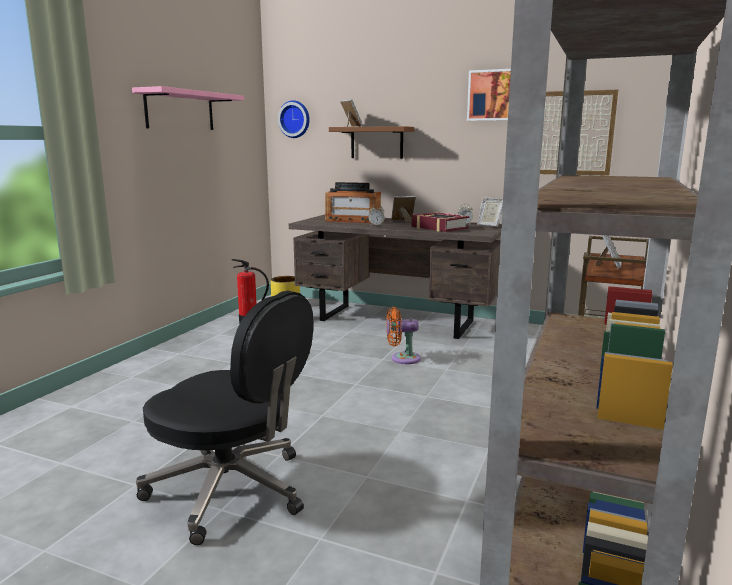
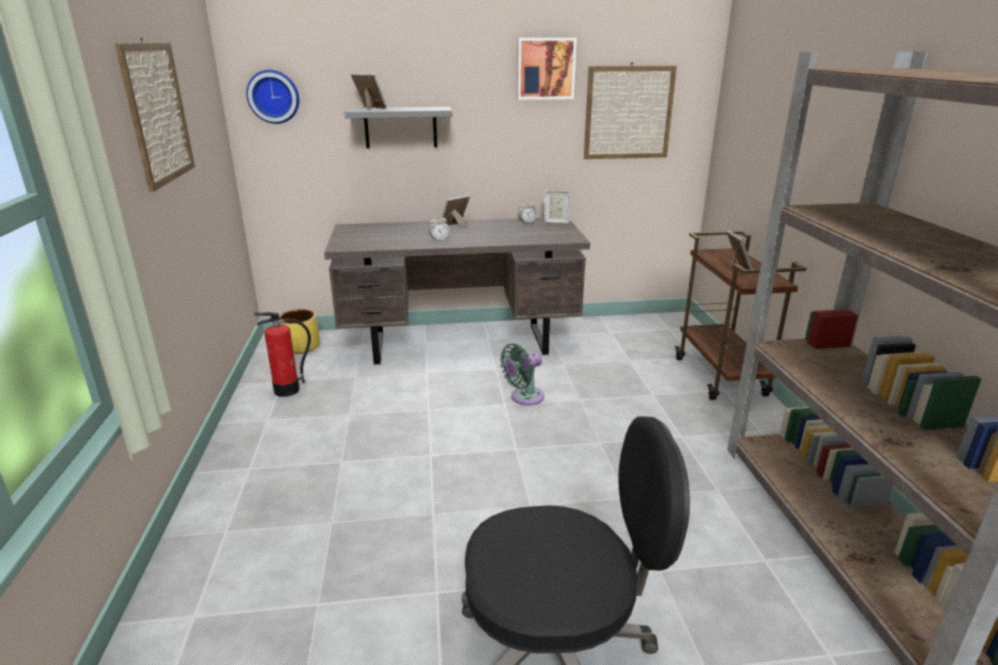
camera: 30 degrees left, 10 degrees up
(180, 110) = (156, 111): pink shelf -> picture
(352, 220) = (394, 233): radio -> none
(376, 142) = (400, 127): brown shelf -> grey shelf
(402, 358) = (524, 398): orange fan -> green fan
(439, 227) = (514, 234): book -> none

